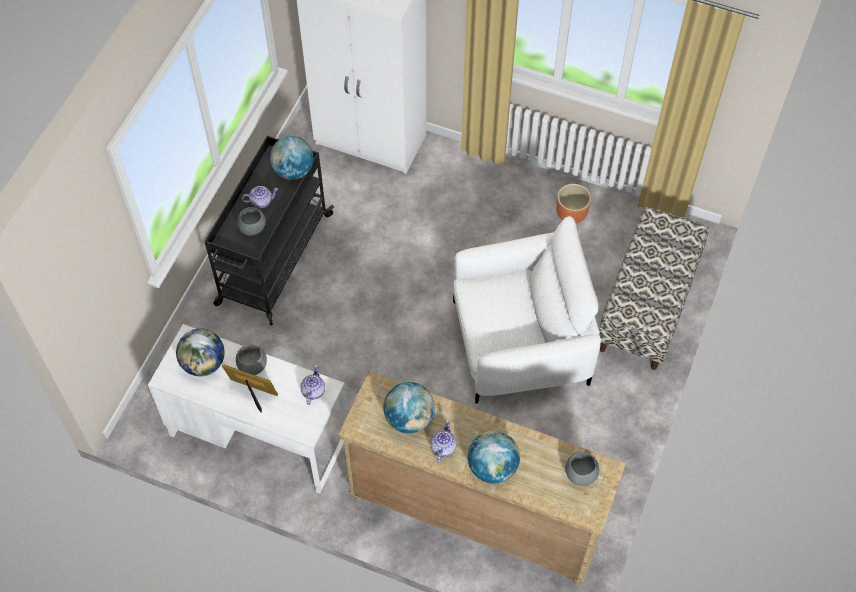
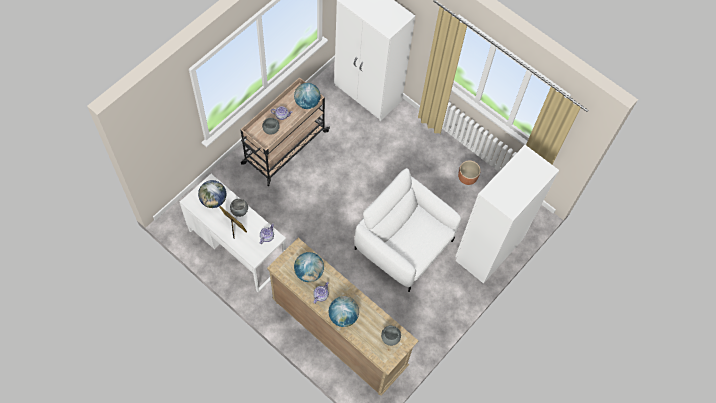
camera: 15 degrees right, 5 degrees up
(273, 260) = (284, 148): black cart -> beige cart
(519, 343) = (404, 245): white armchair -> white armchair turned 150 degrees counterclockwise
(647, 306) = (488, 249): bench -> white wardrobe

